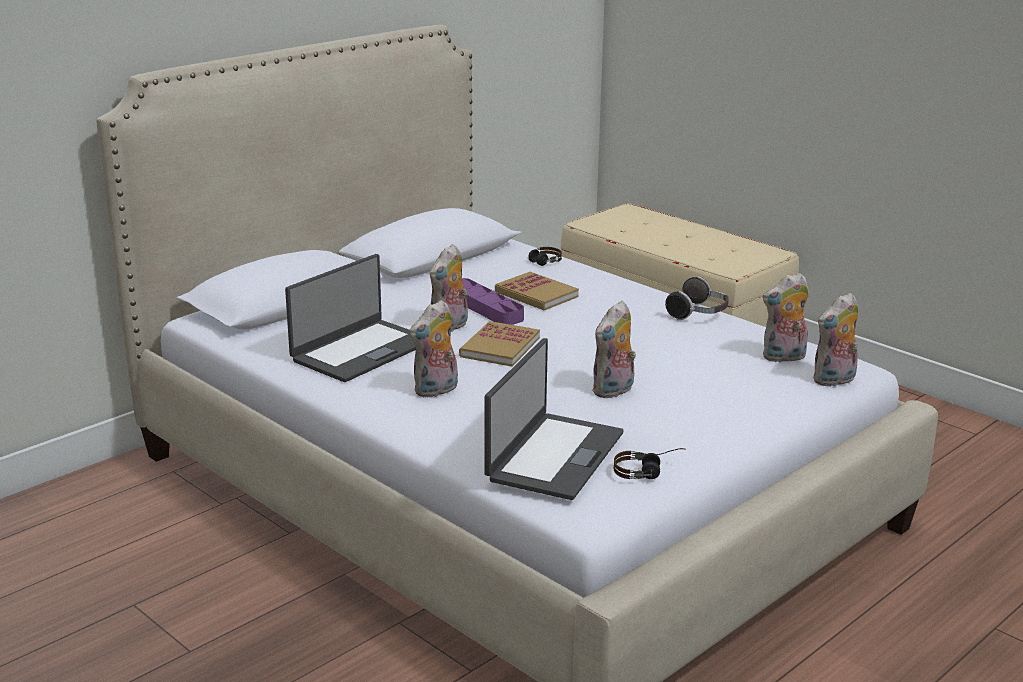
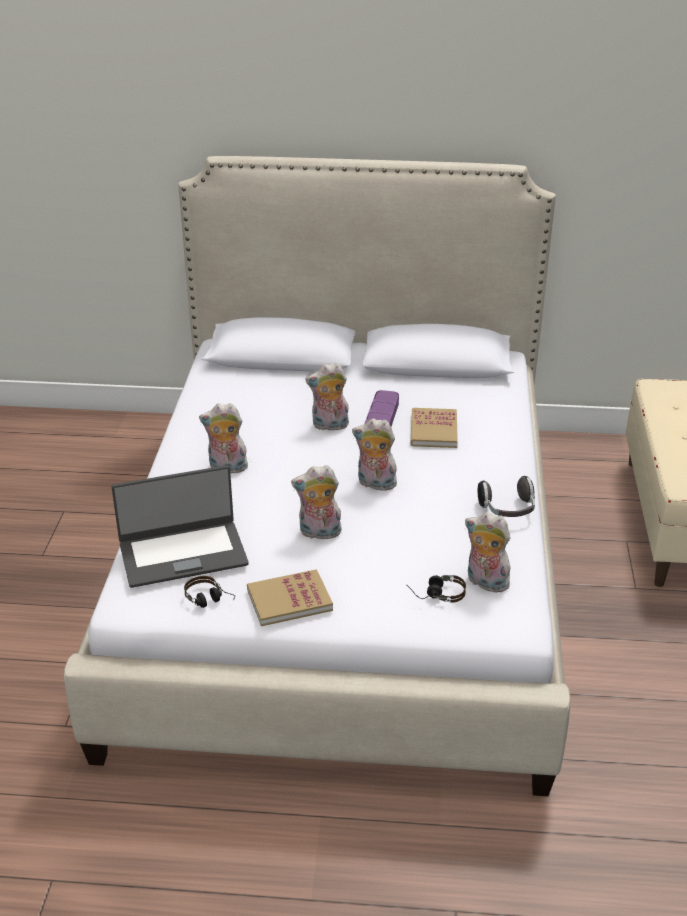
camera: 50 degrees right, 10 degrees up
(361, 351) = (247, 415): laptop -> none
(500, 347) = (322, 458): book -> book (289, 600)
(540, 264) = (491, 406): headphones -> headphones (435, 594)
(834, 381) = (477, 624): plush toy -> plush toy (375, 484)

